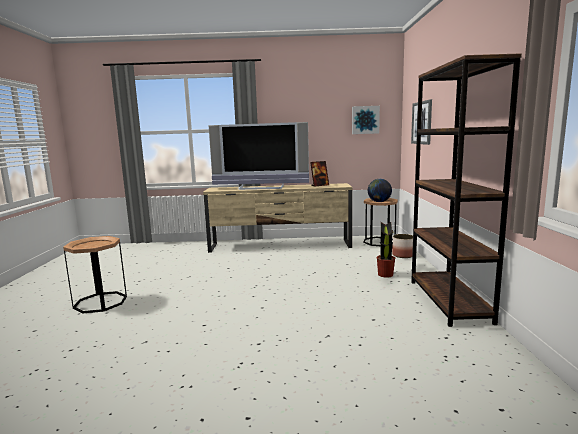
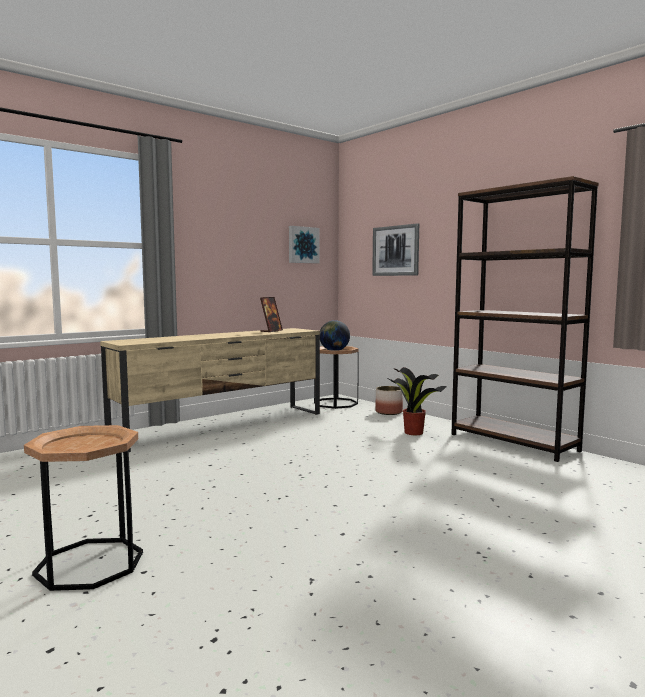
camera: 40 degrees left, 5 degrees down
(261, 188) = (199, 337): television -> none

